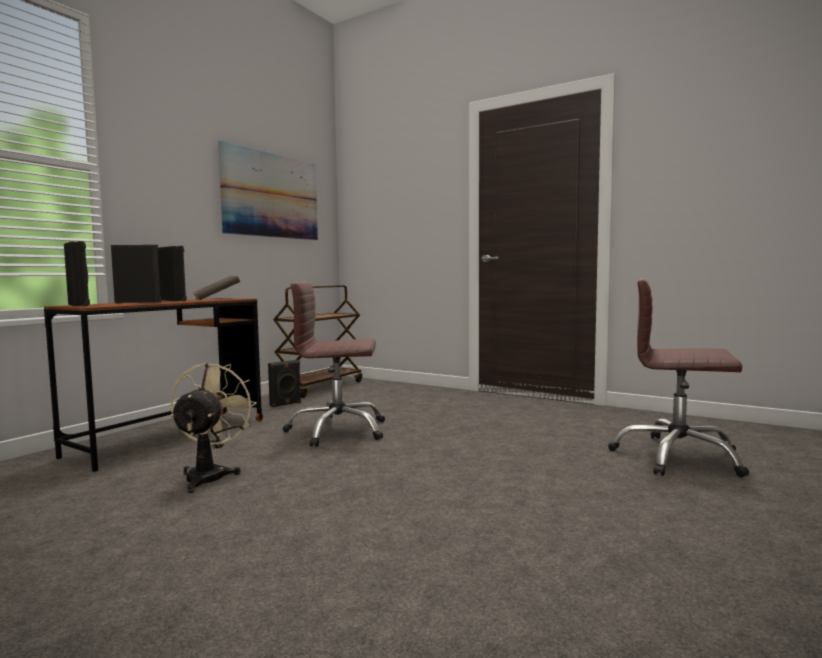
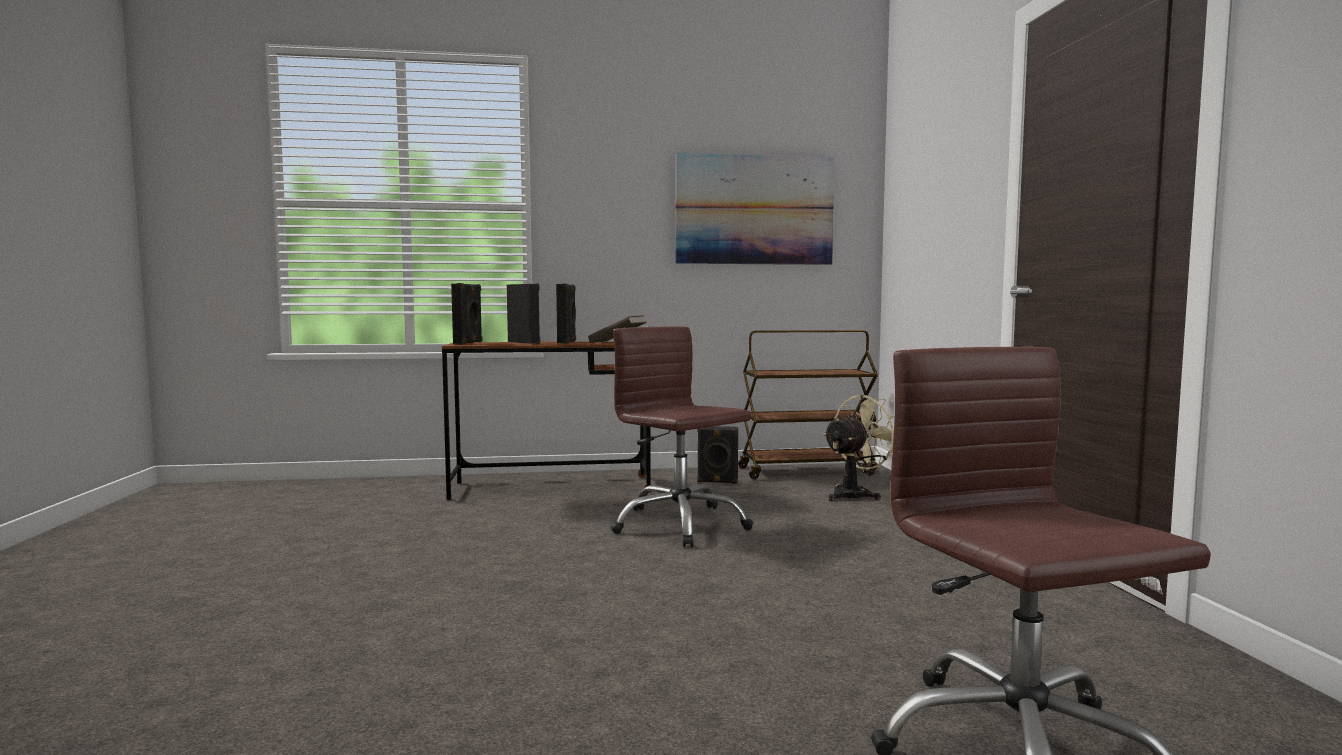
camera: 50 degrees right, 0 degrees up
(210, 475) = (486, 528): beige fan -> beige fan (856, 494)

